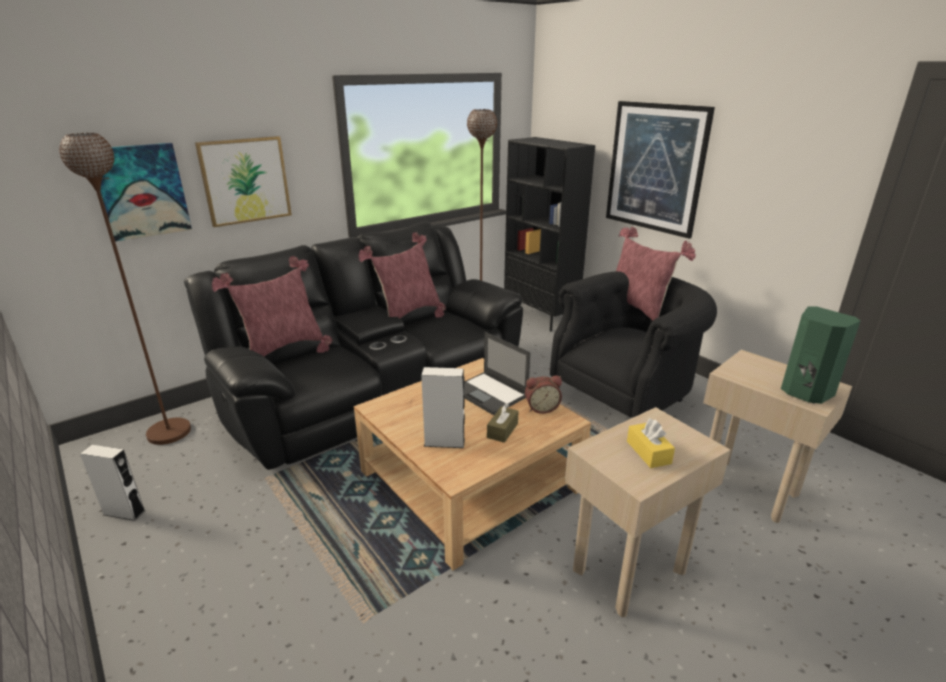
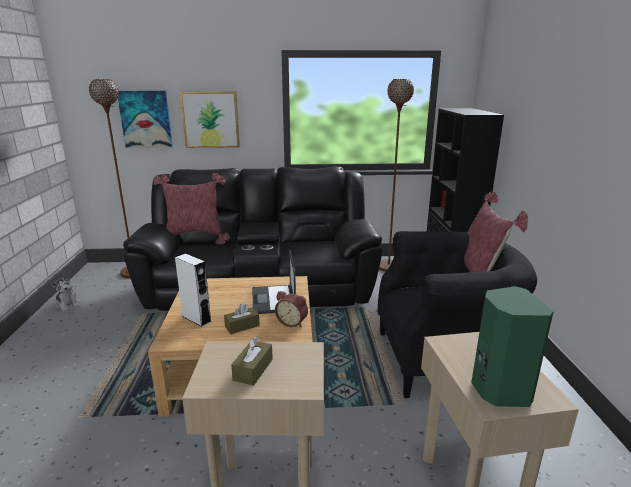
camera: 35 degrees right, 5 degrees down
(124, 512) = (68, 304): white speaker -> plush toy
(406, 323) = (295, 240): red pillow -> none
(648, 452) = (253, 369): yellow tissue box -> brown tissue box
(655, 168) = (543, 138): picture -> none

